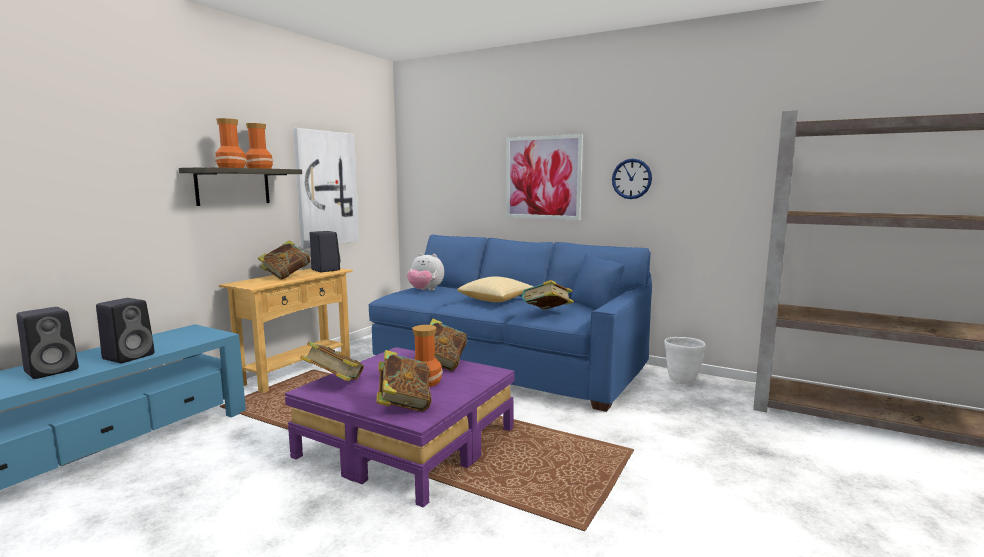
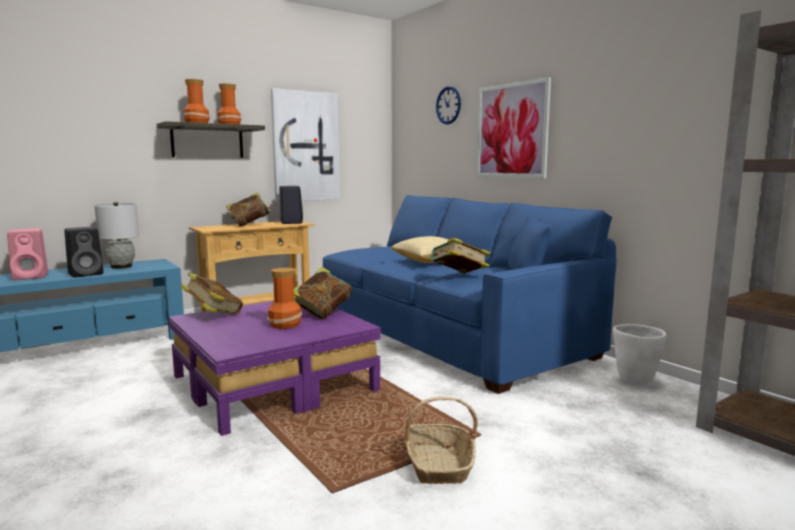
camera: 25 degrees right, 0 degrees up
(53, 370) = (32, 276): black speaker -> pink speaker
(159, 341) = (121, 267): none -> white table lamp
(404, 404) = (238, 338): book -> none
(425, 290) = (380, 249): plush toy -> none
(631, 179) = (600, 127): wall clock -> wall clock (448, 105)
(632, 482) = (438, 464): none -> basket

